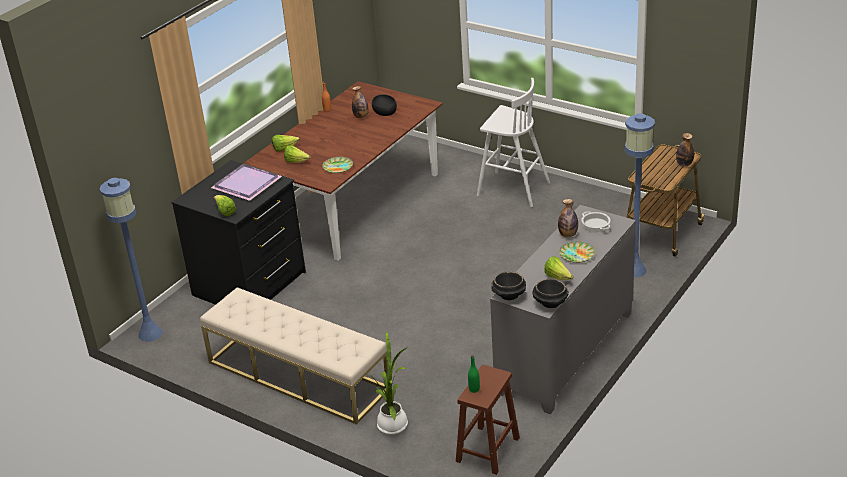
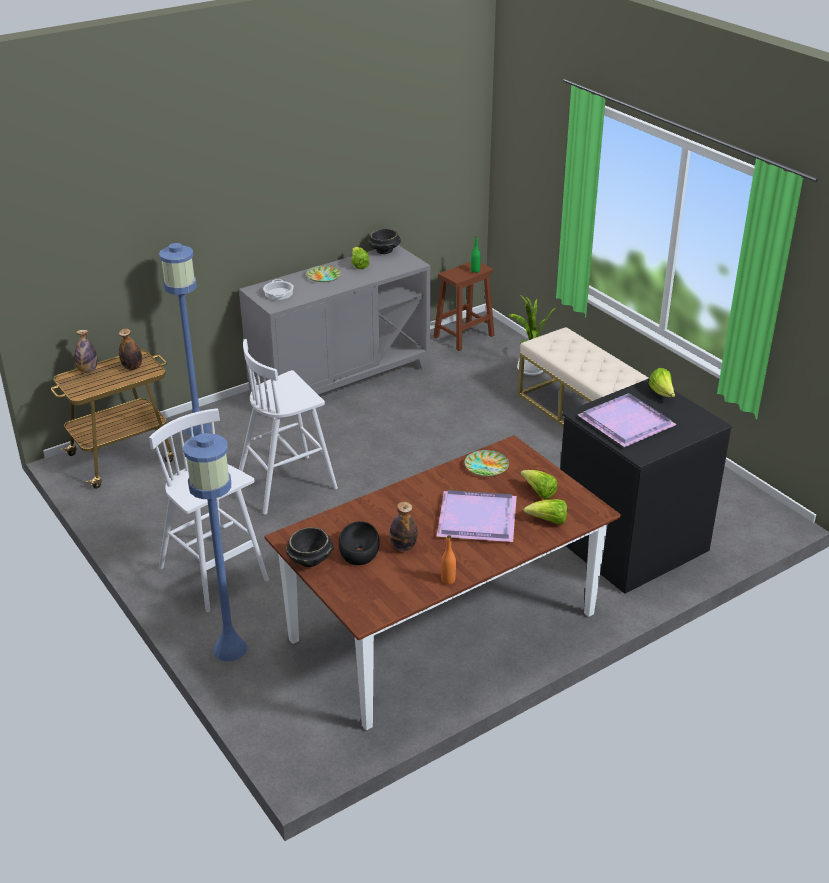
camera: 160 degrees left, 0 degrees up
(150, 334) = (764, 516): blue floor lamp -> blue floor lamp (230, 649)
(328, 138) = (475, 519): none -> purple tray
(509, 295) = (413, 263): black bowl -> black bowl (310, 560)
(521, 252) = (288, 484): none -> white stool
(568, 235) = (313, 292): bottle -> bottle (132, 367)

